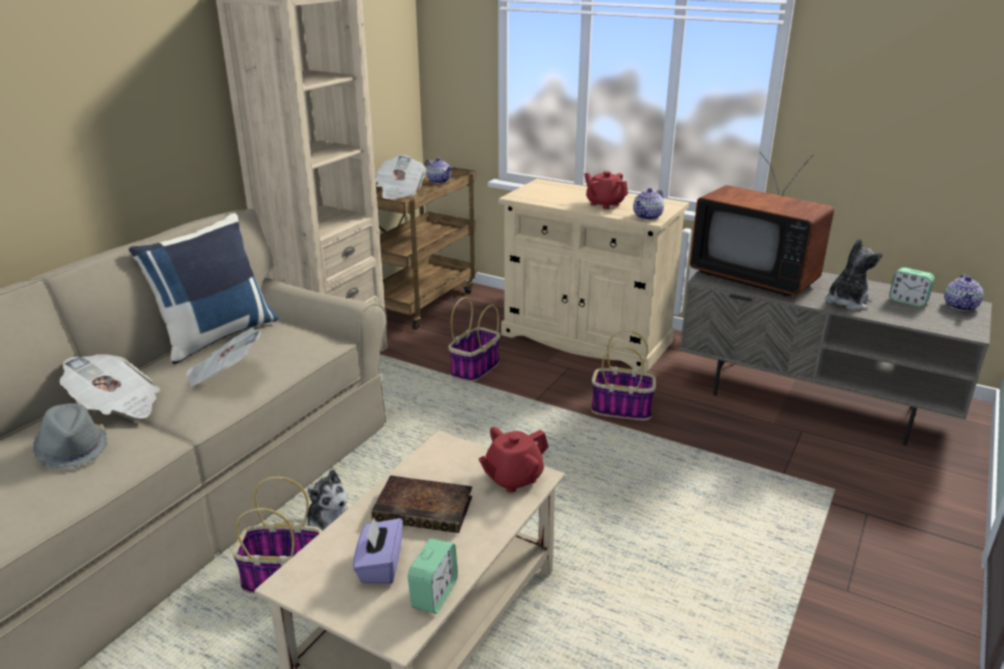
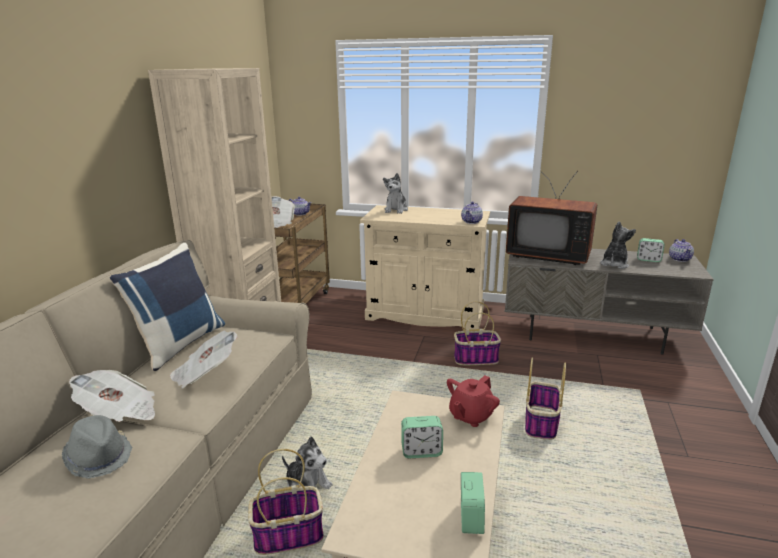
camera: 15 degrees left, 5 degrees down
(380, 565) = (414, 504): purple tissue box -> none
(426, 509) = (421, 451): book -> alarm clock
(475, 369) = (358, 346): basket -> basket (541, 424)
(557, 188) = (396, 210): none -> plush toy
(604, 204) = (436, 216): red teapot -> none

